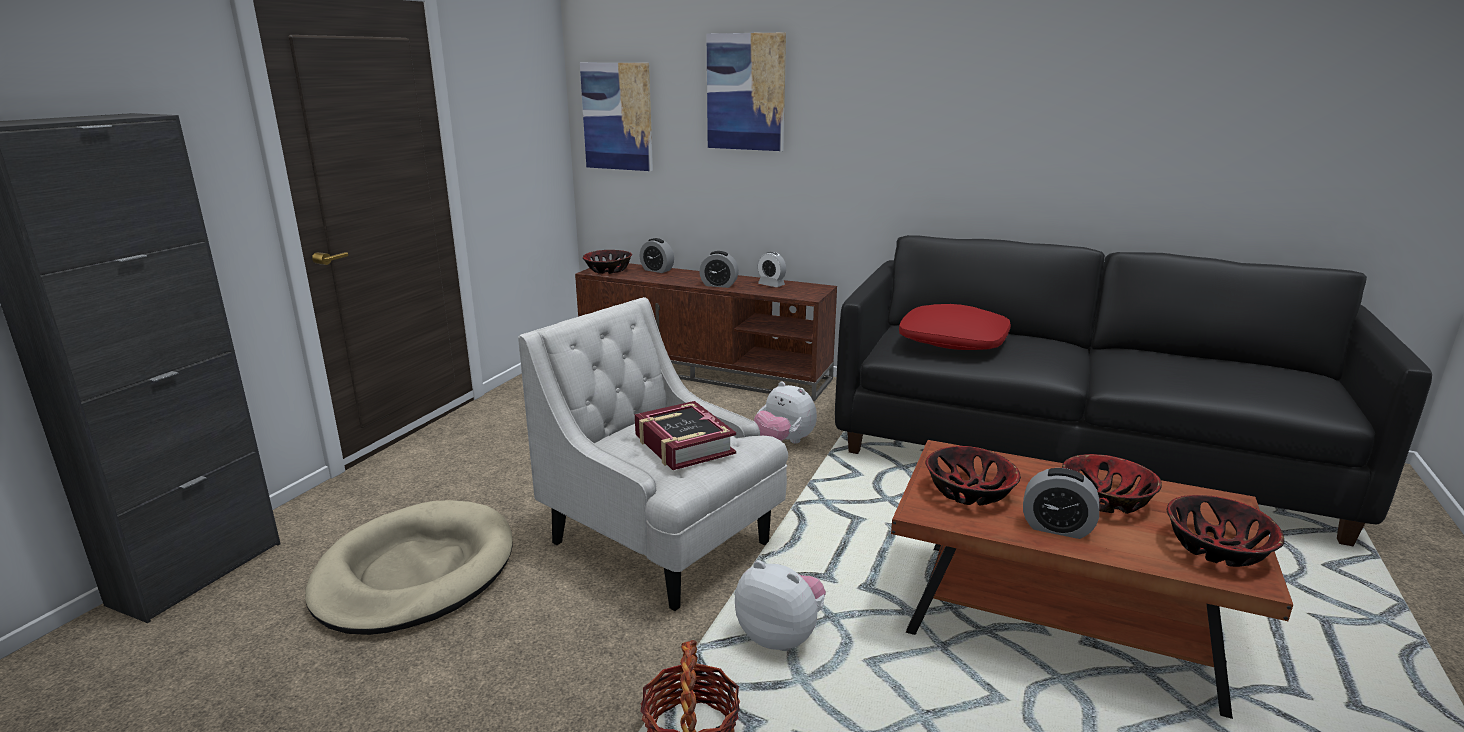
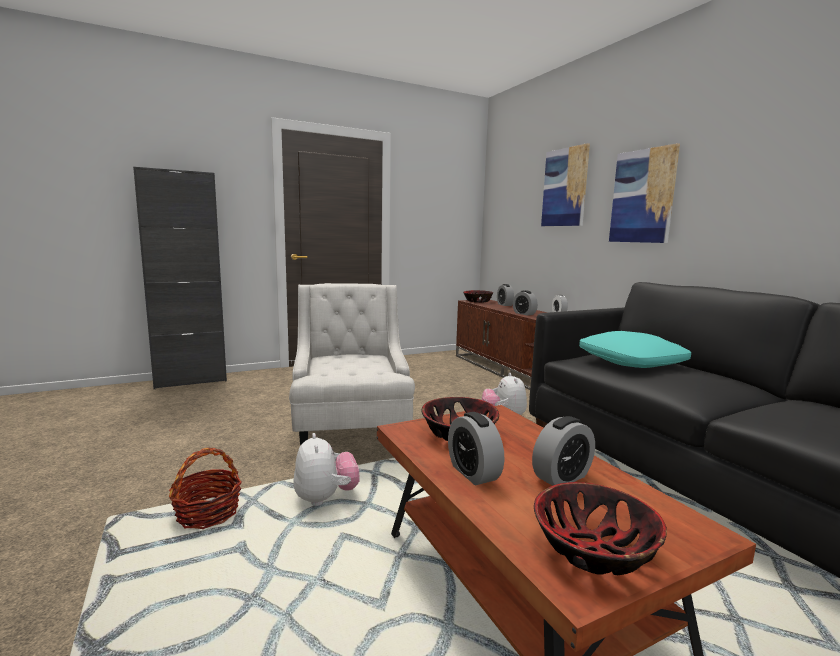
camera: 40 degrees right, 10 degrees down
(415, 573) = (243, 406): beige dog bed -> none
(617, 116) = (502, 210): picture -> picture (642, 196)
(683, 444) = (350, 364): book -> none
(953, 340) = (631, 361): red pillow -> turquoise pillow
(1105, 499) = (562, 477): bowl -> alarm clock

